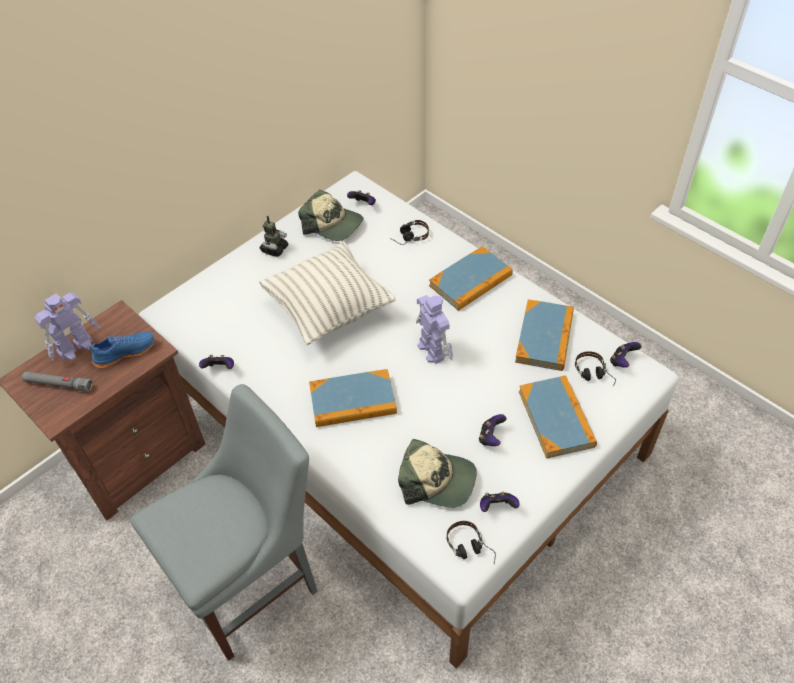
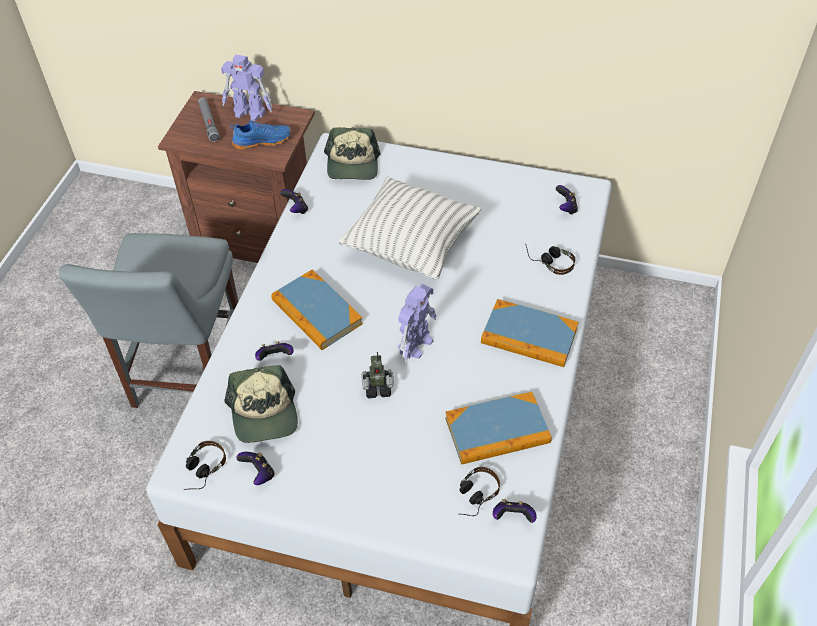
camera: 60 degrees right, 0 degrees up
(125, 352) = (262, 140): blue shoe -> blue shoe turned 45 degrees counterclockwise
(253, 583) = (187, 376): grey chair -> grey chair turned 75 degrees clockwise
(274, 249) = (456, 175): toy robot -> toy robot (378, 387)
(332, 224) = (520, 199): cap -> cap (352, 164)
(491, 437) = (337, 436): game controller -> game controller (275, 358)
(556, 418) = (394, 483): book -> none

